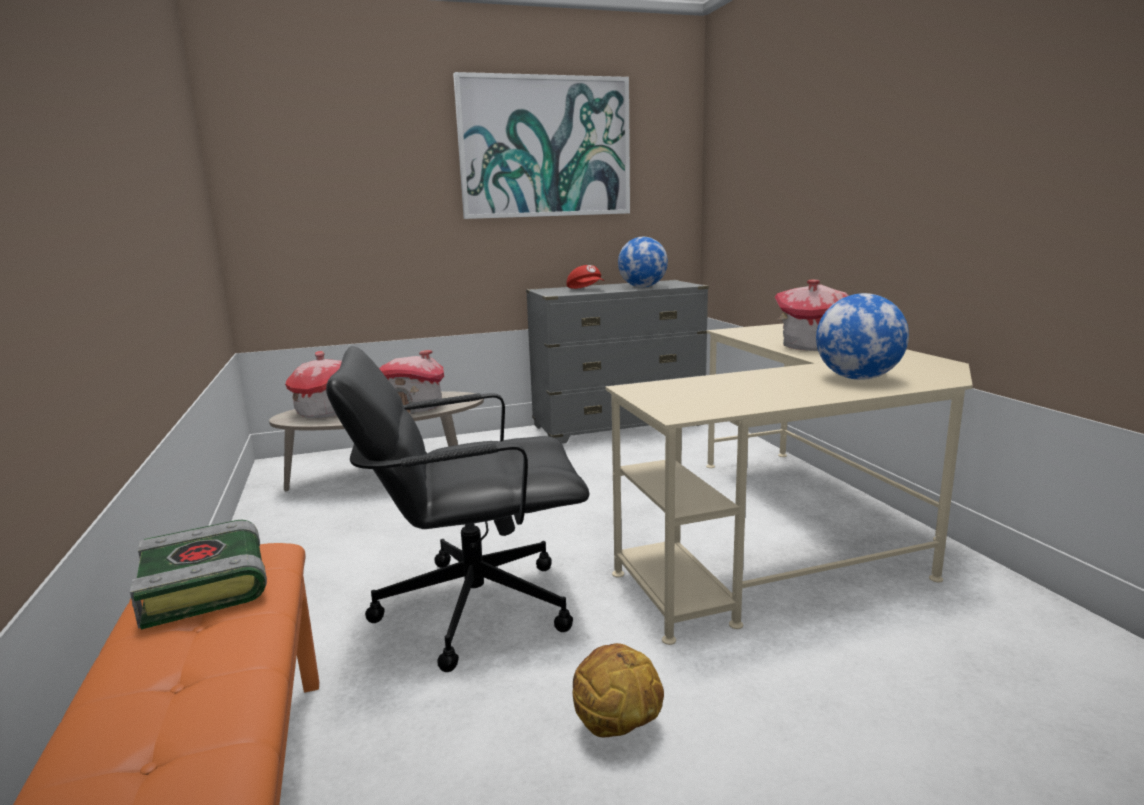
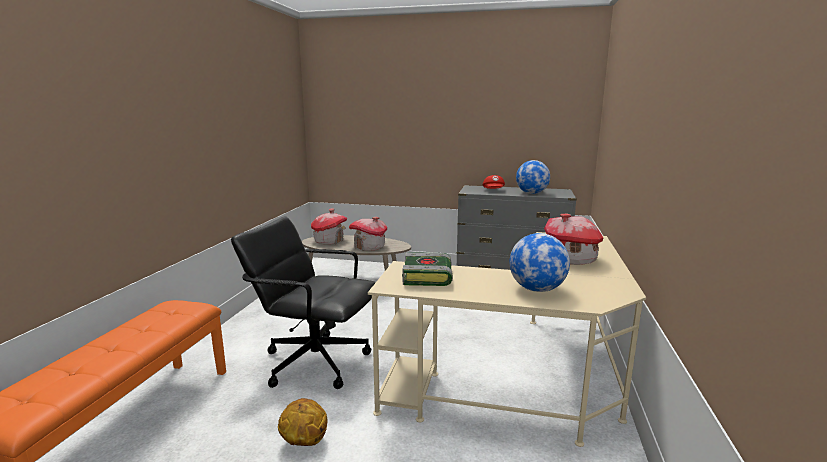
camera: 30 degrees right, 0 degrees up
(207, 586) = (163, 315): book -> book (428, 277)
(545, 148) = (484, 98): picture -> none

